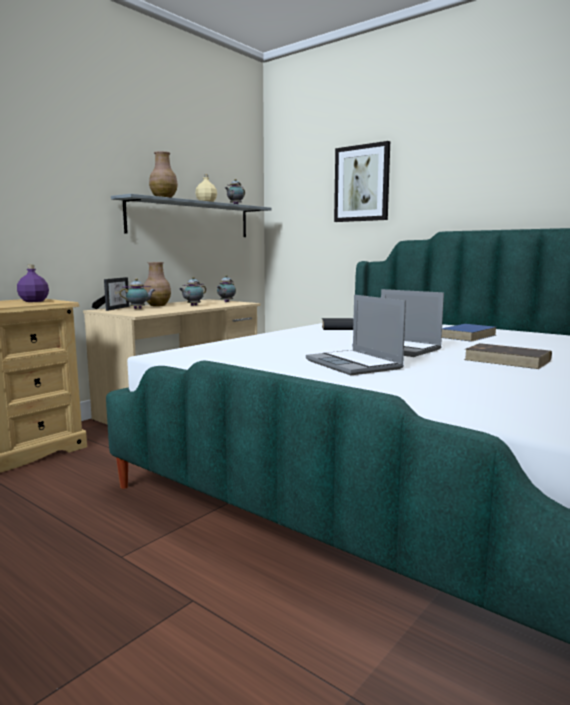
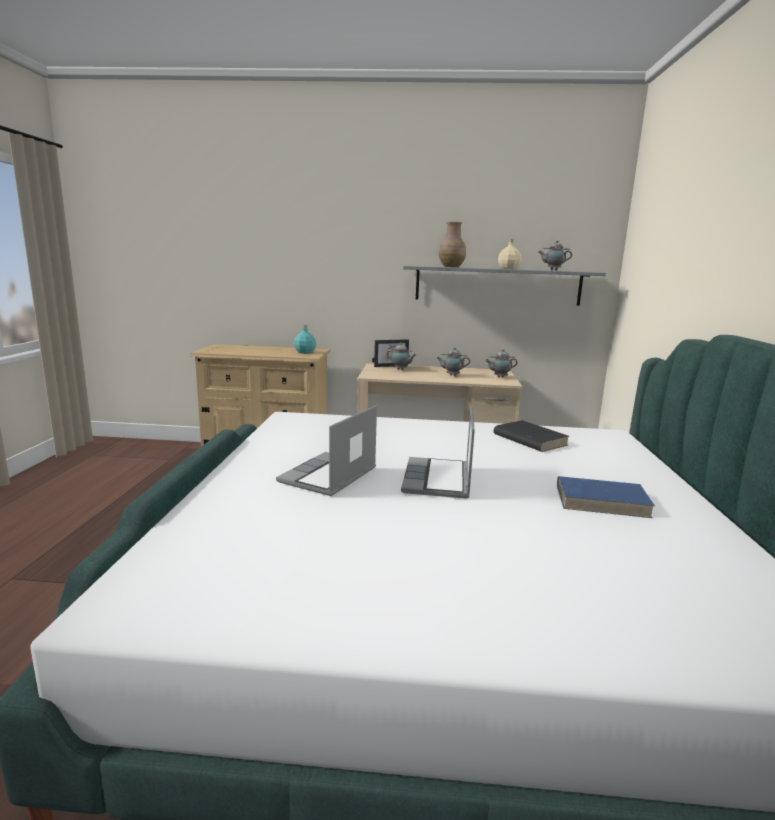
camera: 55 degrees right, 5 degrees up
(34, 301) = (305, 352): purple bottle -> turquoise bottle
(157, 305) = (431, 368): brown vase -> none
(362, 183) = (686, 247): picture -> none
(508, 360) = (458, 543): brown book -> none

